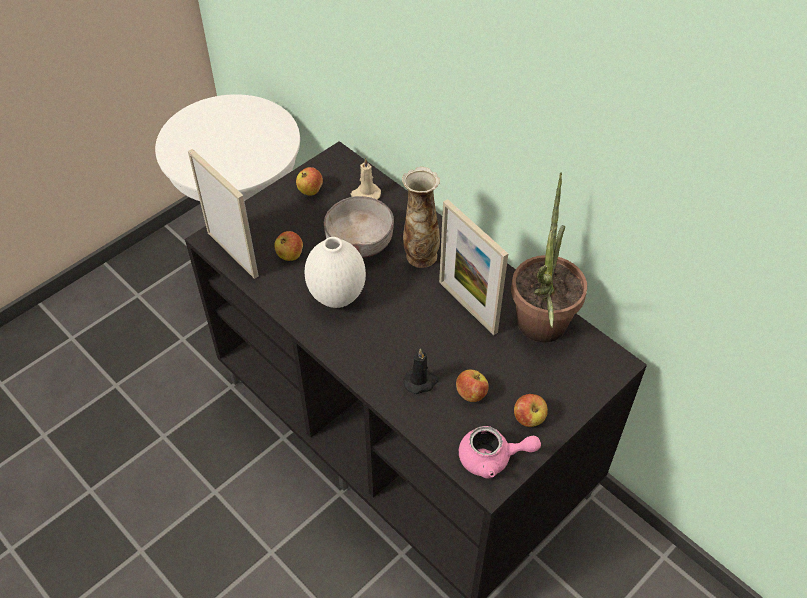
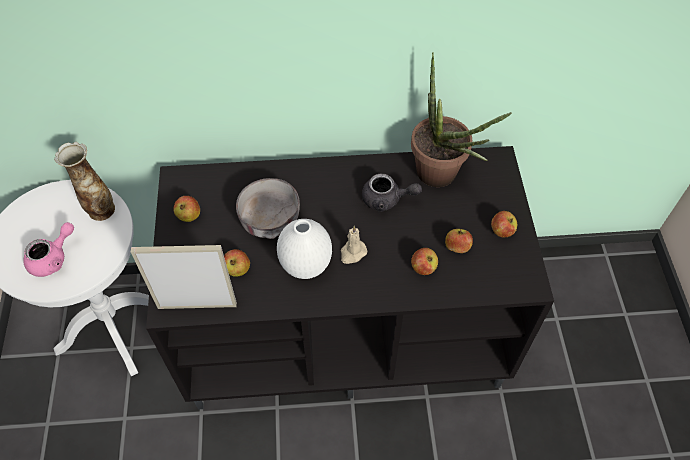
camera: 50 degrees left, 5 degrees up
(365, 194) = (230, 186): beige candle -> beige candle (352, 253)
(420, 255) = (318, 194): vase -> vase (100, 210)
(421, 381) = (423, 268): black candle -> apple
(467, 307) = (387, 199): picture frame -> grey teapot
(492, 458) = (515, 271): pink teapot -> pink teapot (53, 258)

